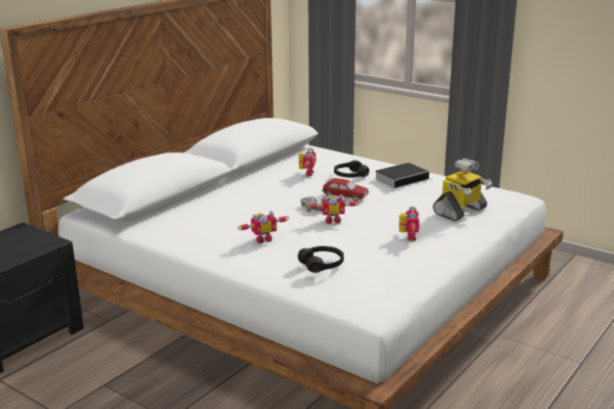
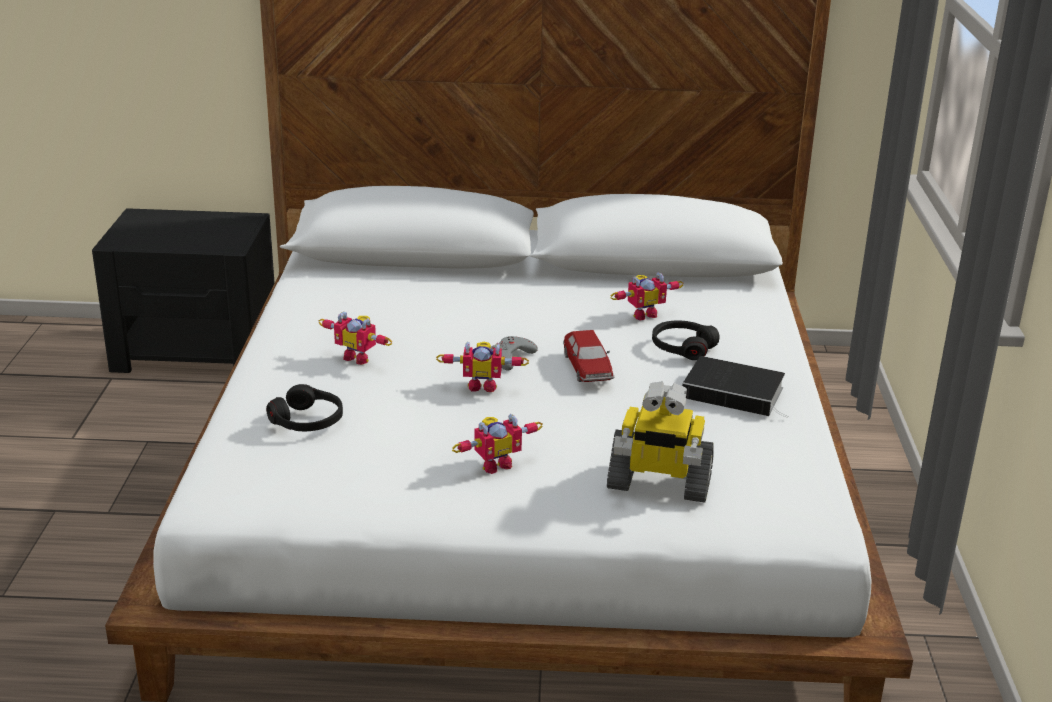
camera: 55 degrees right, 5 degrees up
(332, 220) = (482, 385): toy robot -> toy robot turned 45 degrees counterclockwise

